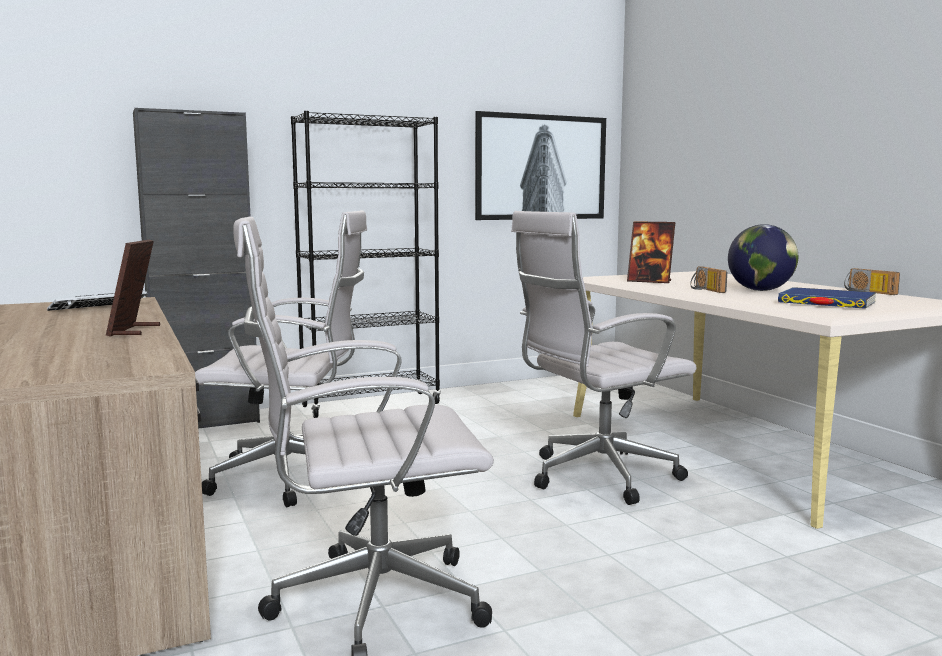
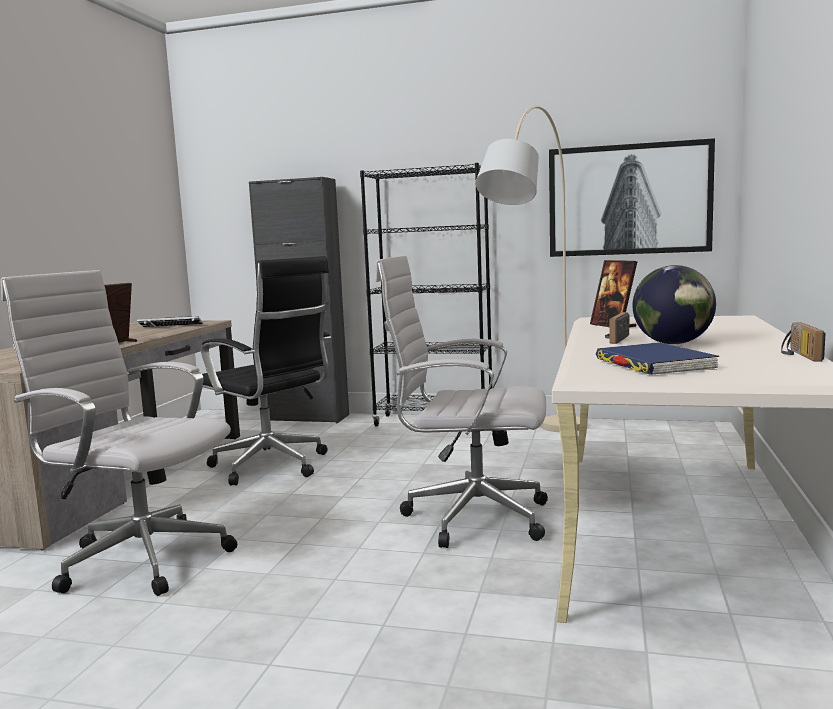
camera: 40 degrees right, 0 degrees up
(292, 478) = (273, 467): white office chair -> black office chair
(522, 412) = (538, 449): none -> beige floor lamp

